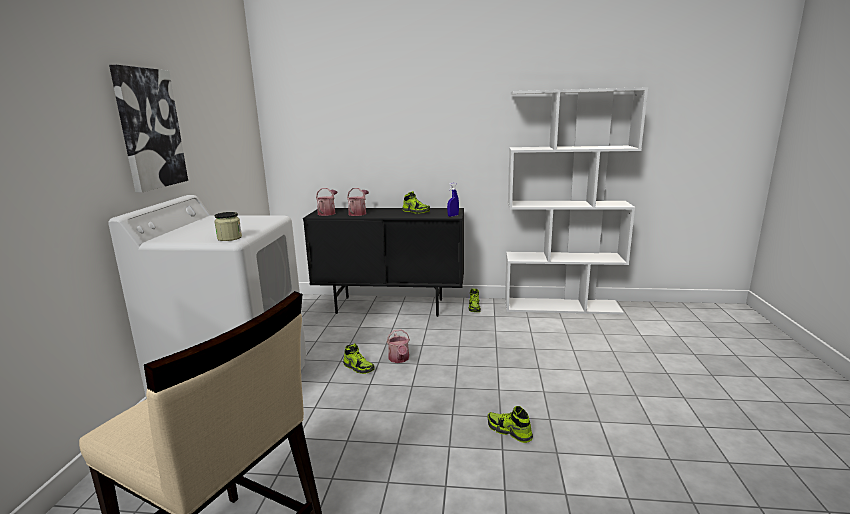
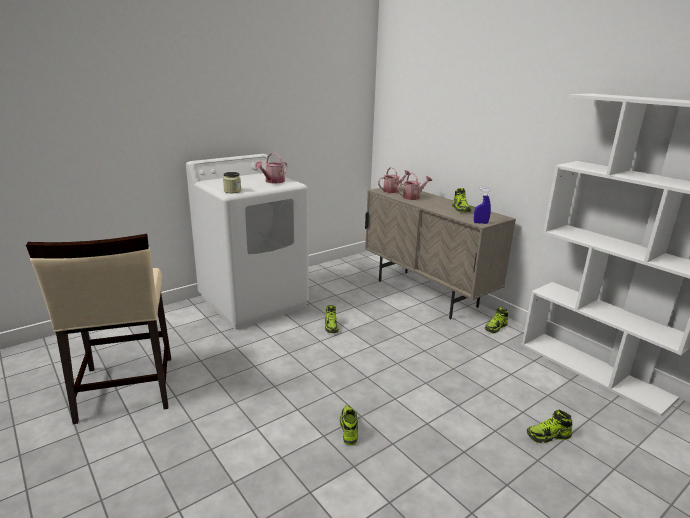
camera: 45 degrees right, 5 degrees up
(149, 129) = (239, 102): picture -> none
(390, 306) = (426, 294): black cabinet -> beige cabinet
(399, 359) = (365, 335): watering can -> watering can (273, 181)
(605, 355) = (548, 436): none -> shoe

